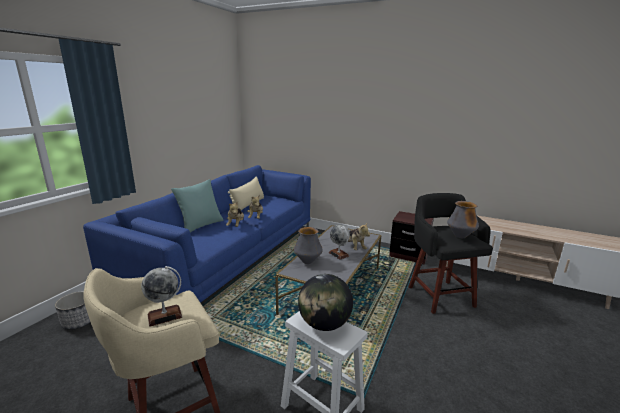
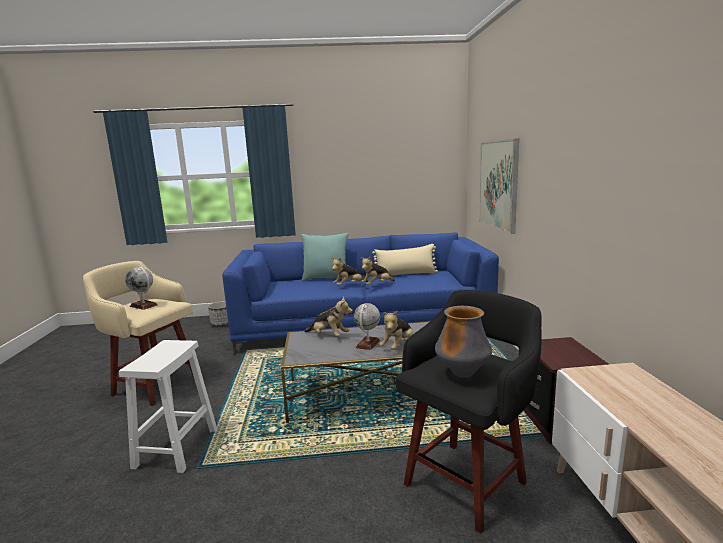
camera: 60 degrees right, 5 degrees down
(300, 128) = (498, 184): none -> picture
(307, 261) = (329, 336): vase -> plush toy
(324, 324) = (163, 353): globe -> none

